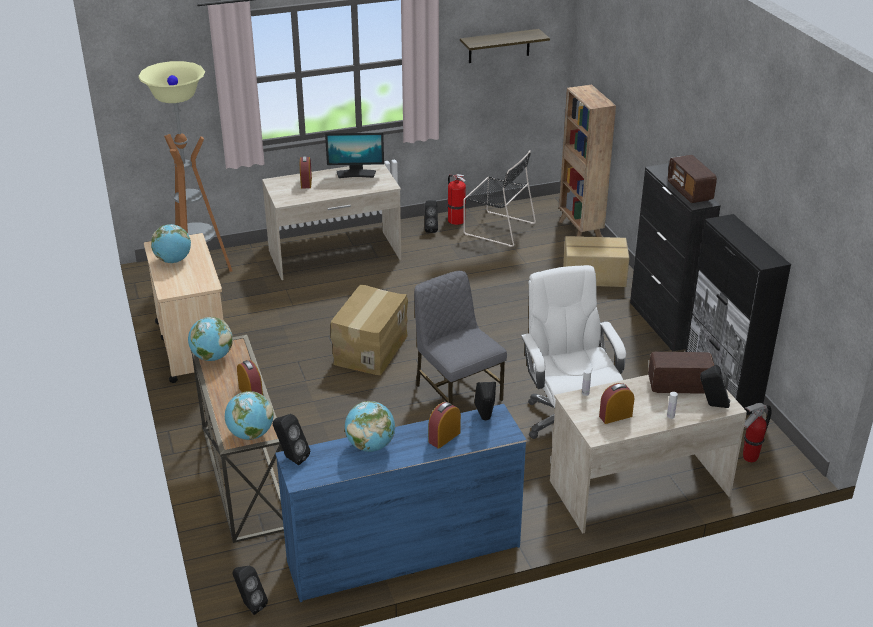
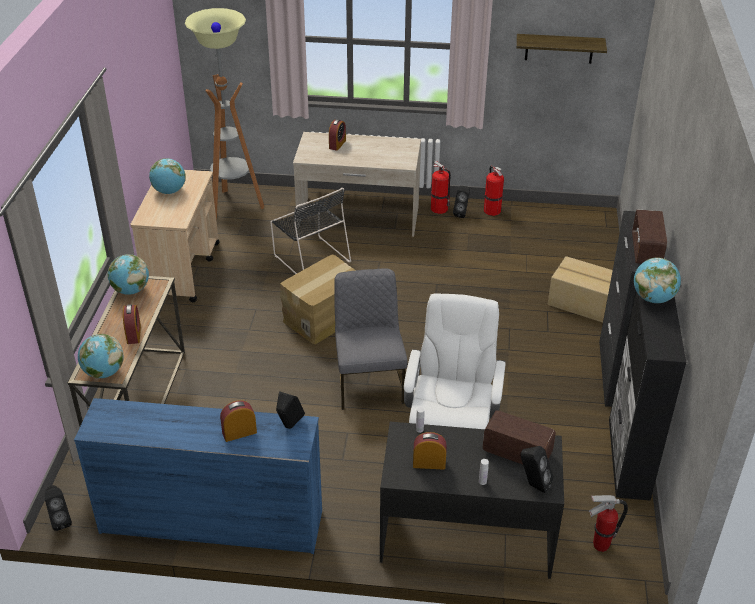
camera: 25 degrees right, 5 degrees up
(291, 458) = (101, 407): black speaker -> none
(356, 174) = (387, 146): monitor -> none
(370, 446) = (172, 419): globe -> globe (653, 298)
(407, 230) = (440, 209): none -> fire extinguisher
(497, 228) = (525, 228): black chair -> black chair (310, 257)
(580, 230) = (604, 252): brown bookcase -> none
(638, 487) = (466, 535): beige desk -> black desk

